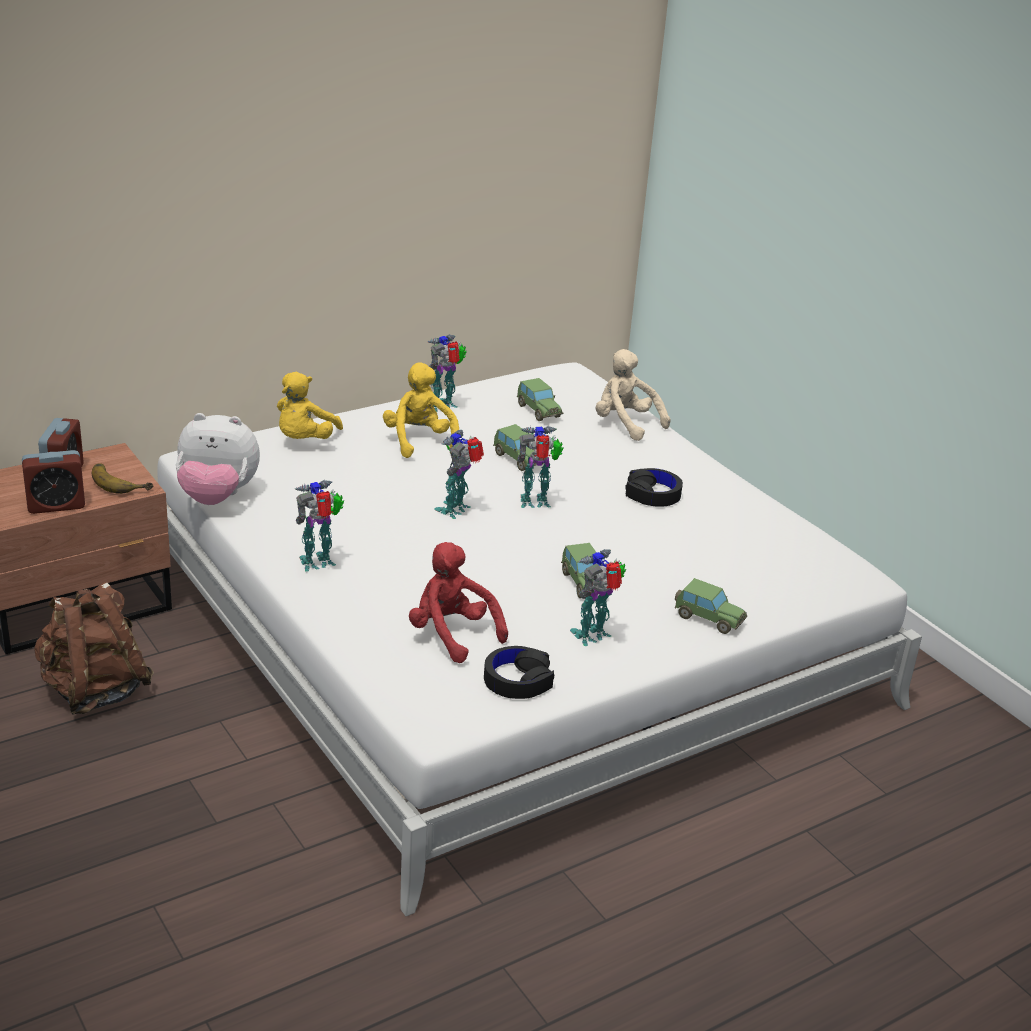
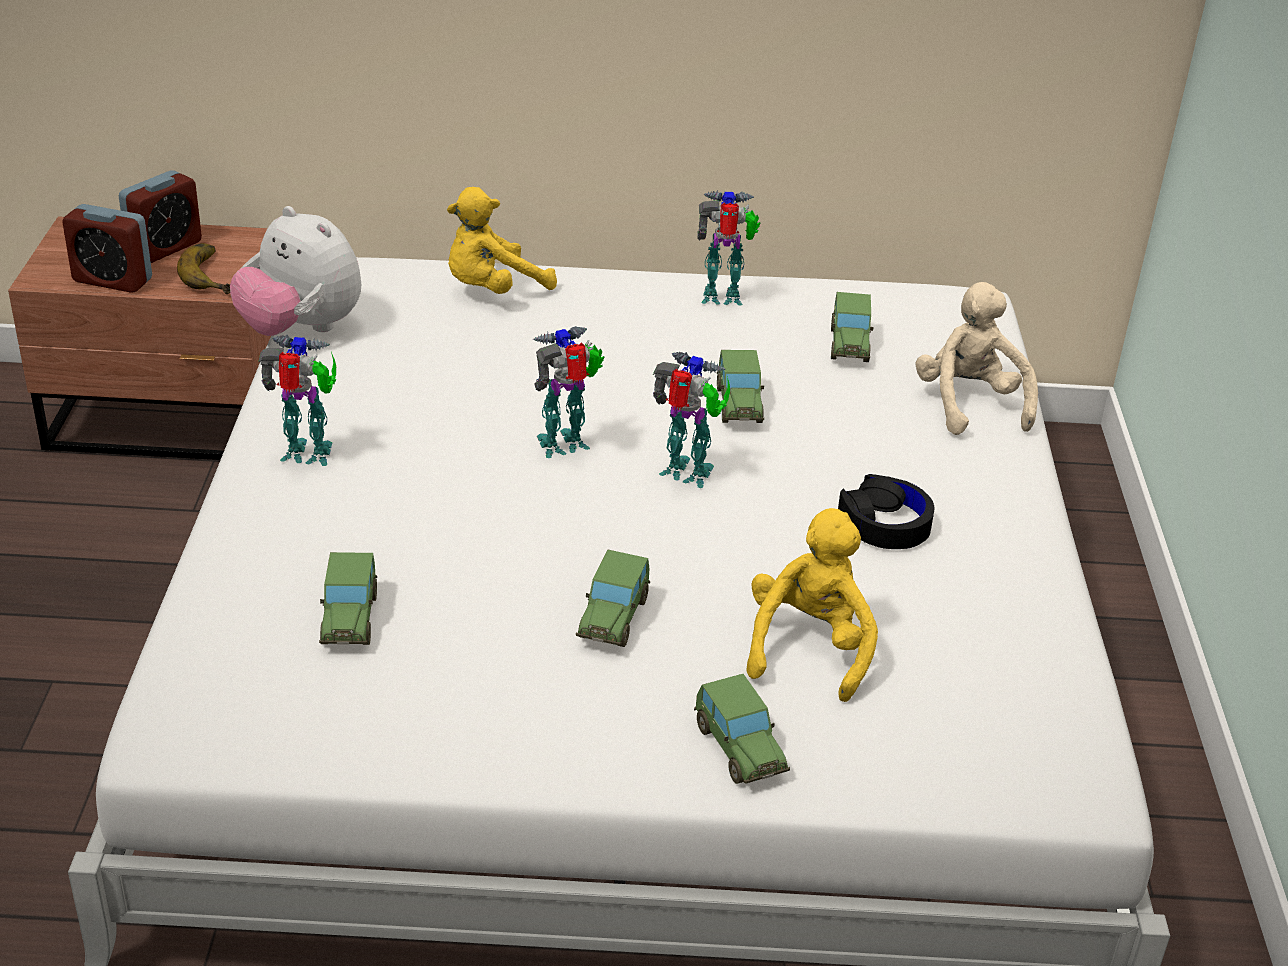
camera: 35 degrees right, 5 degrees up
(94, 691) = (78, 529): brown backpack -> none
(419, 441) = (635, 336): yellow plush toy -> yellow plush toy (809, 648)
(452, 634) = (350, 618): red plush toy -> toy car
(517, 680) = (351, 721): black headphones -> none
(594, 635) = (536, 701): toy robot -> none

